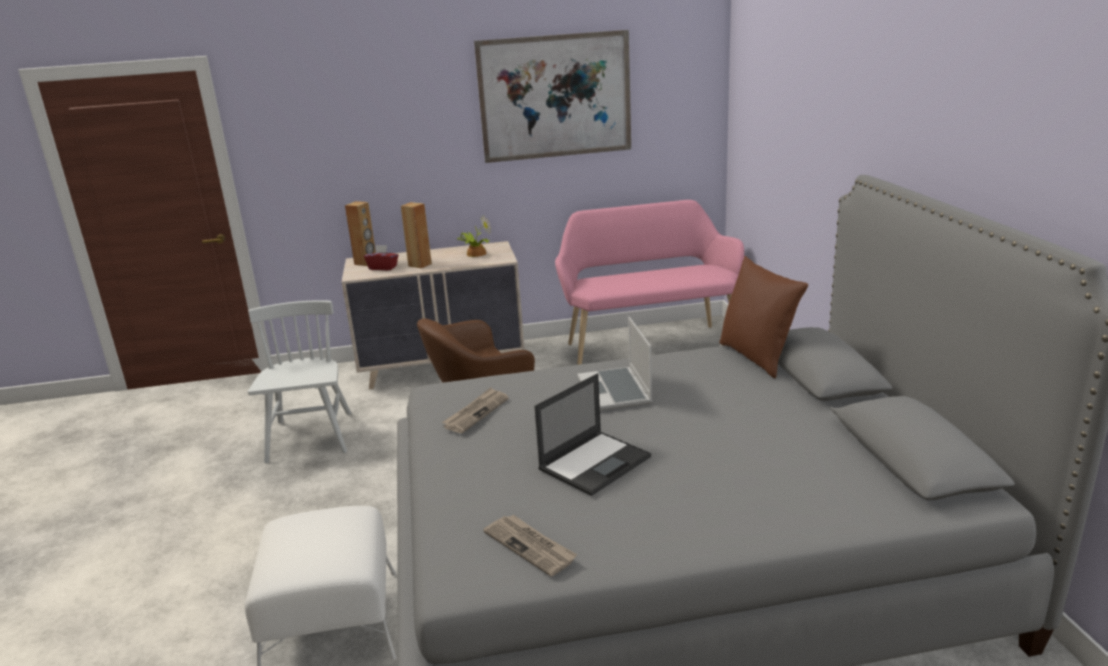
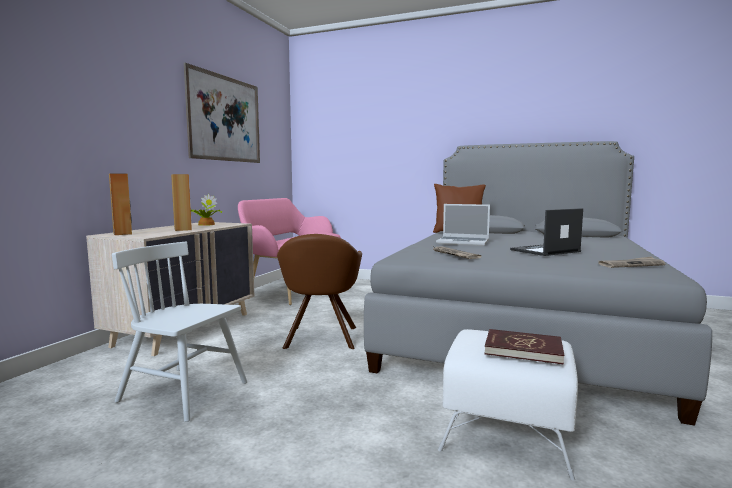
camera: 60 degrees left, 15 degrees down
(293, 552) = (523, 349): none -> red book
(383, 268) = (154, 233): red tissue box -> none
(595, 462) = (544, 251): laptop -> laptop turned 105 degrees counterclockwise

